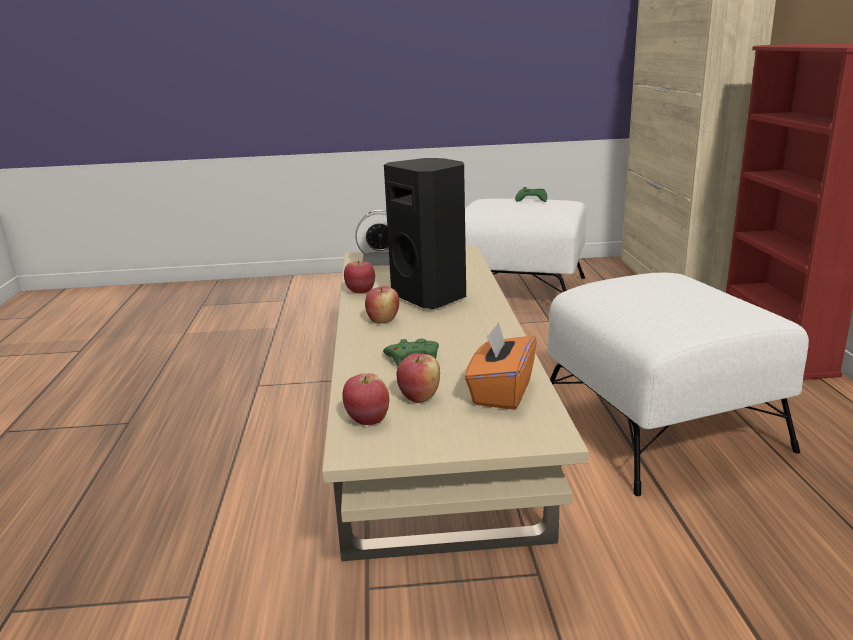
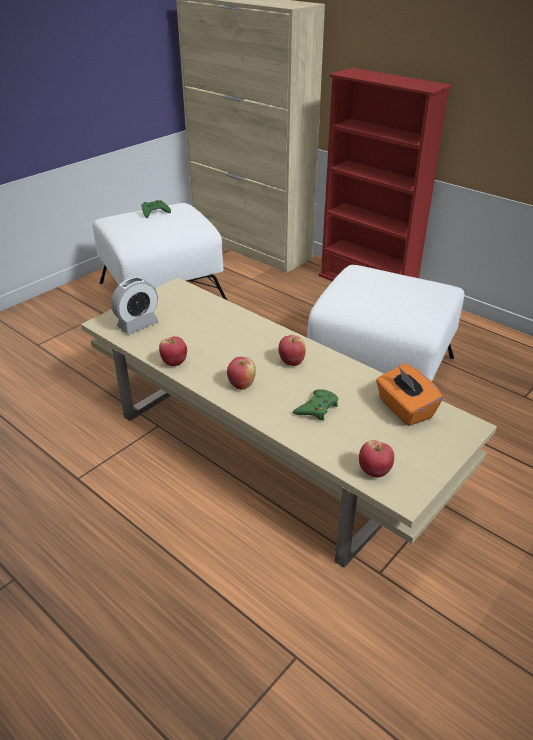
camera: 45 degrees left, 15 degrees up
(419, 397) = (372, 438): apple -> apple (291, 362)
(431, 297) = (235, 346): black speaker -> none

